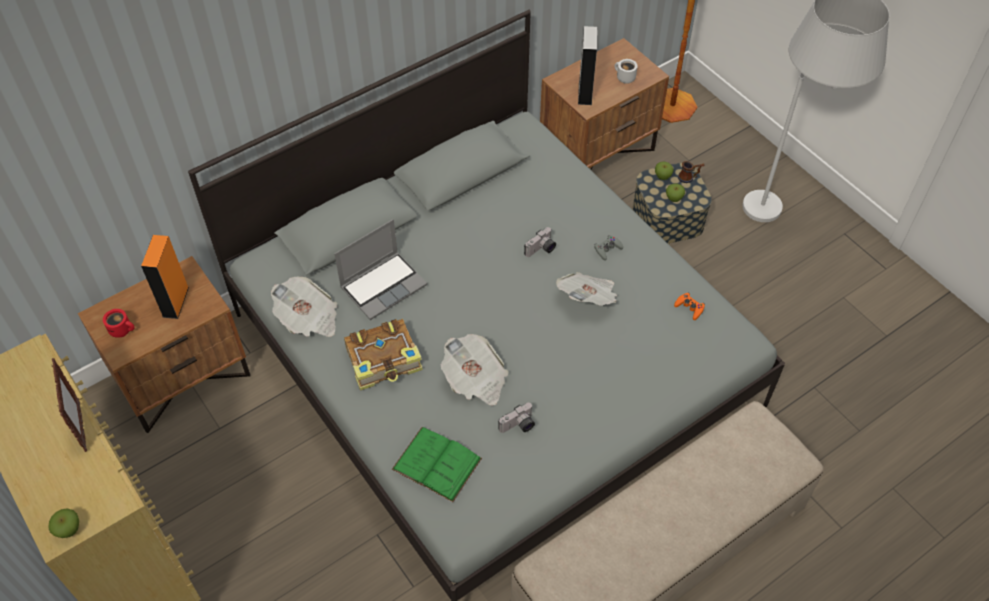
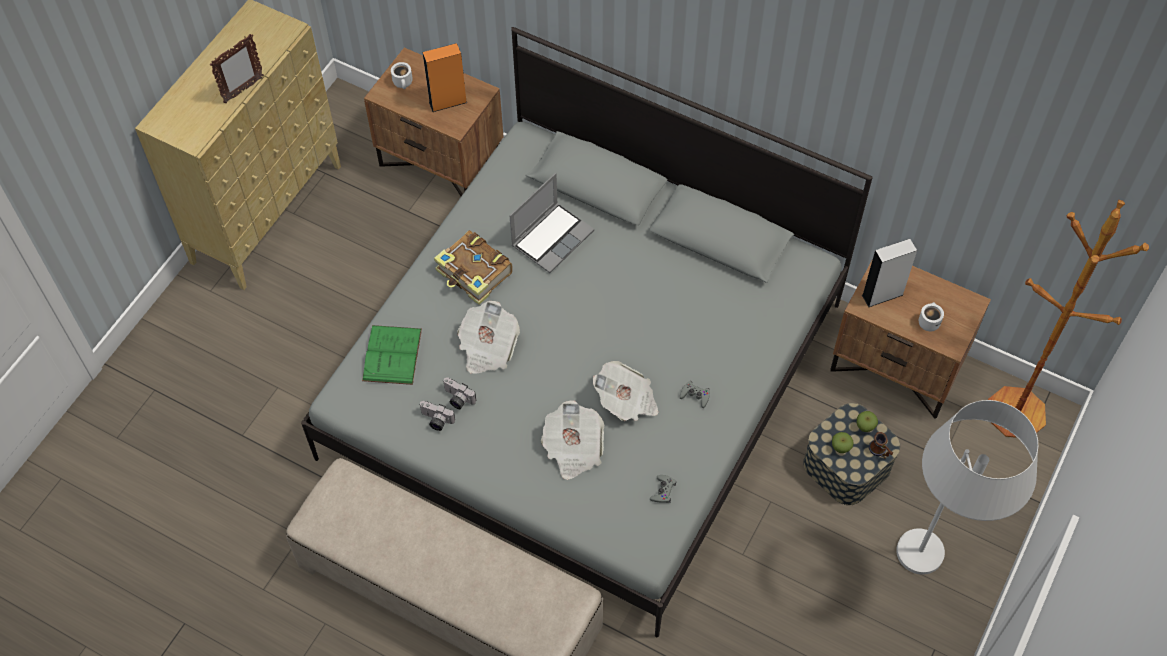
camera: 65 degrees right, 5 degrees up
(69, 530) = (163, 127): apple -> none
(123, 329) = (404, 83): red mug -> white mug
(308, 319) = (488, 201): newspaper -> newspaper (573, 449)
(383, 285) = (552, 237): laptop -> laptop turned 75 degrees counterclockwise
(541, 250) = (662, 341): camera -> camera (436, 421)
(689, 308) = (663, 491): orange game controller -> grey game controller

